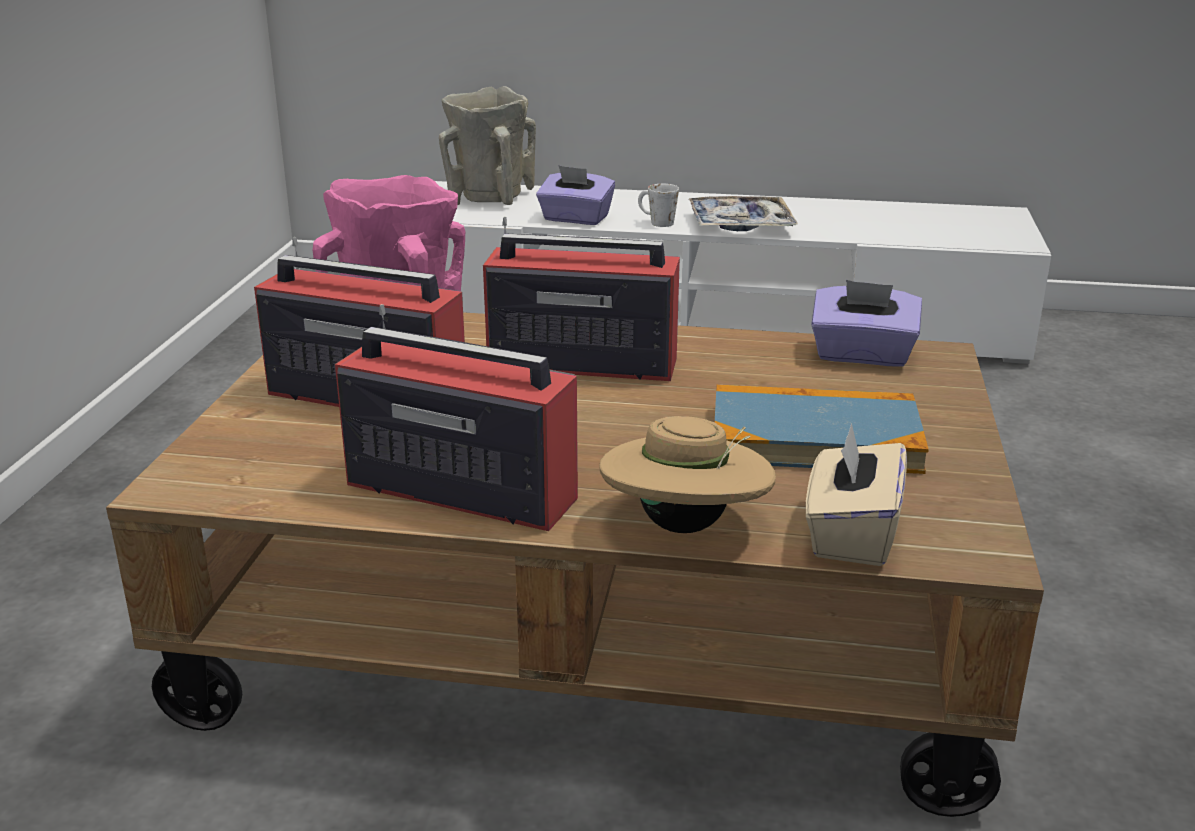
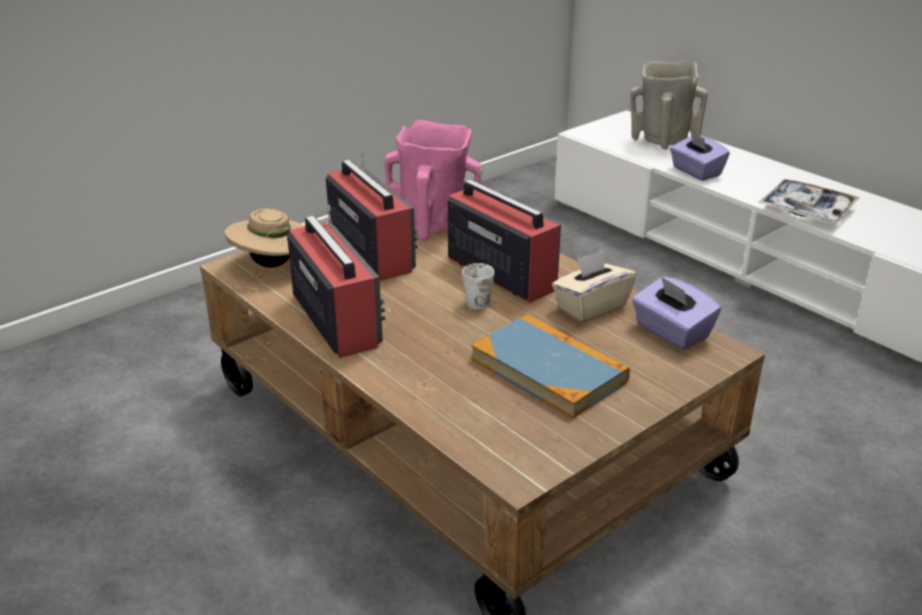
camera: 40 degrees right, 5 degrees up
(656, 222) = (747, 190): white mug -> white mug (476, 299)
(685, 526) = (401, 385): beige hat -> beige hat (273, 265)
(851, 534) = (471, 430): beige tissue box -> beige tissue box (591, 307)

